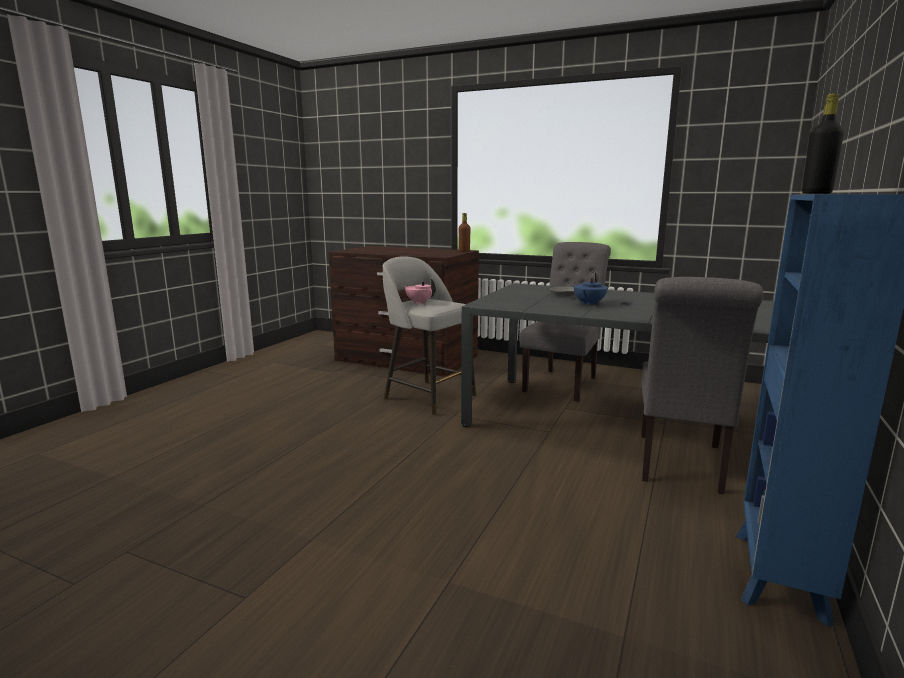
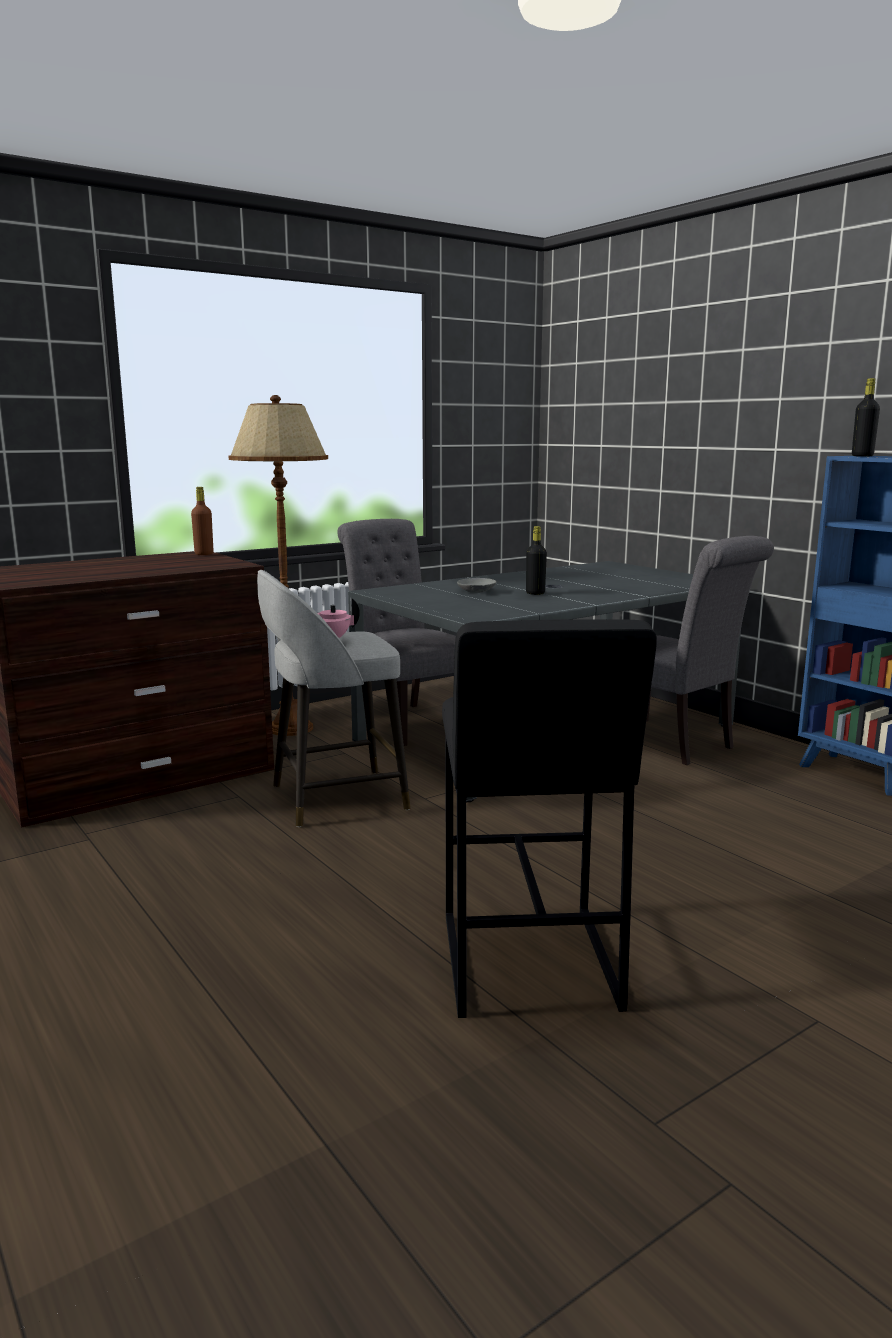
camera: 60 degrees left, 0 degrees up
(274, 486) = (529, 963): none -> black stool
(506, 365) = (291, 728): none -> brown floor lamp
(588, 304) = (535, 593): blue teapot -> black bottle

